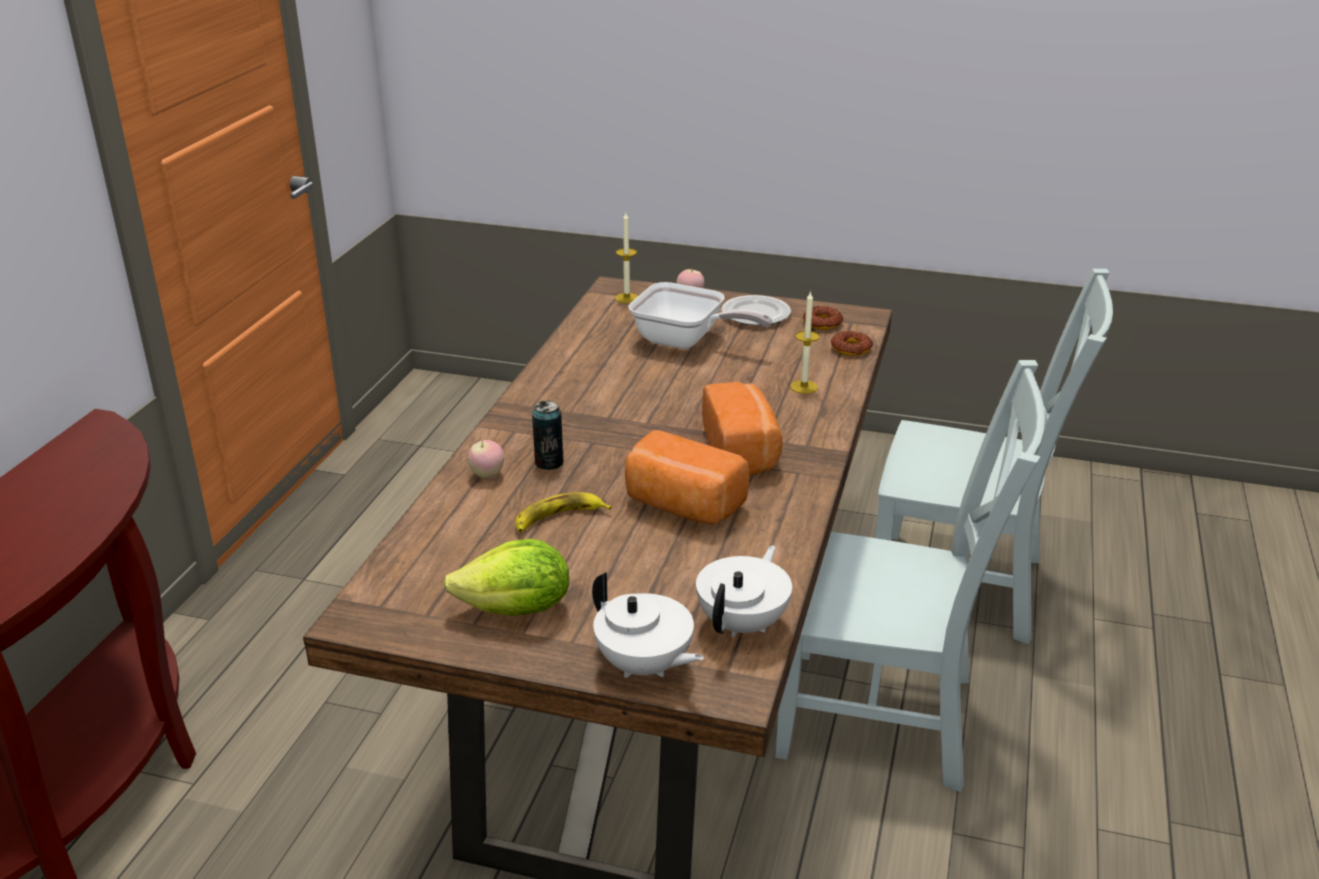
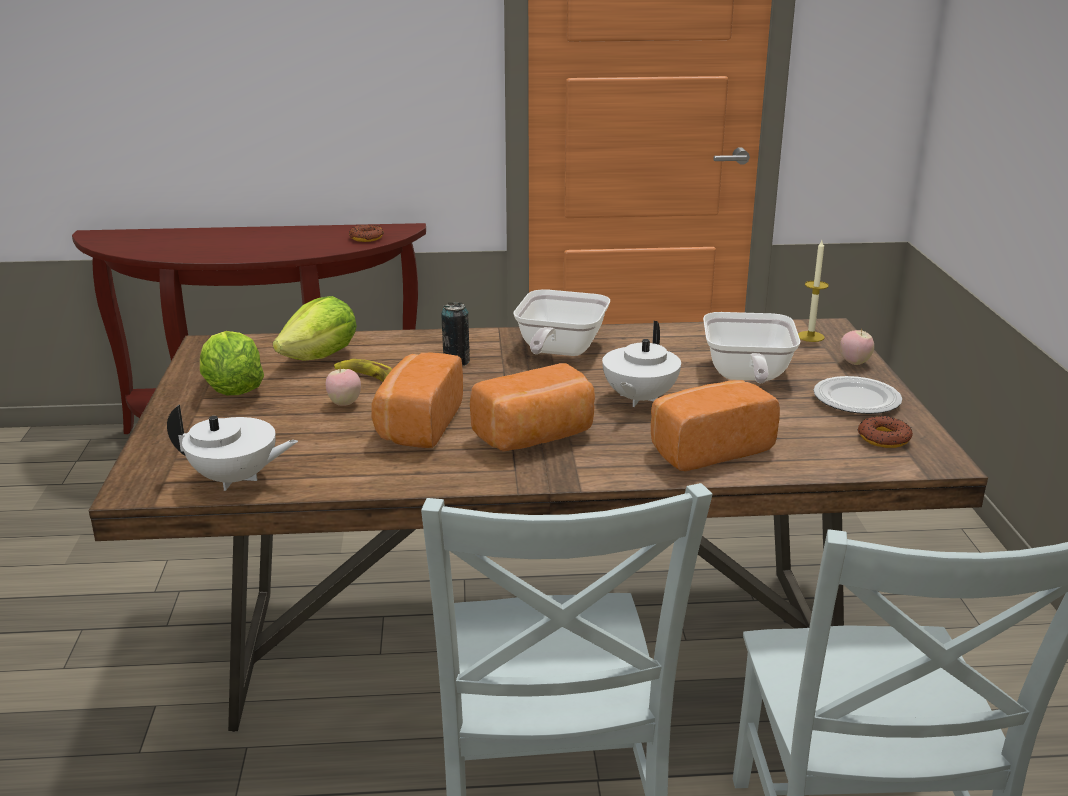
camera: 70 degrees right, 5 degrees down
(469, 540) = (321, 357): none -> lettuce
(487, 475) = (421, 345): apple -> apple (344, 403)
(567, 407) = (558, 351): none -> frying pan
(644, 666) = (166, 448): white teapot -> white teapot (638, 399)
(804, 387) = (707, 448): candle -> bread
(851, 348) = (835, 463): donut -> donut (366, 238)

